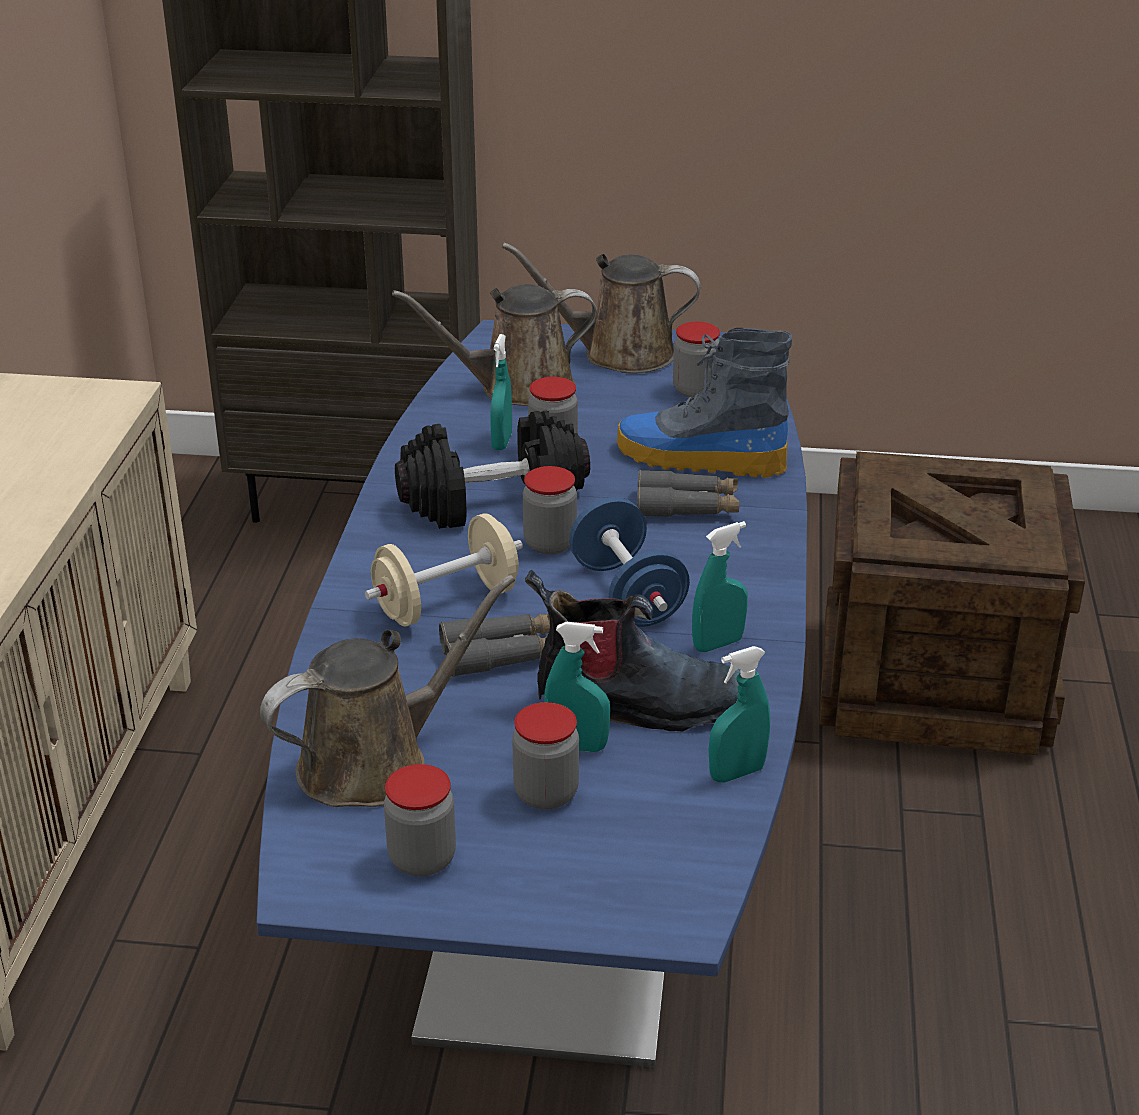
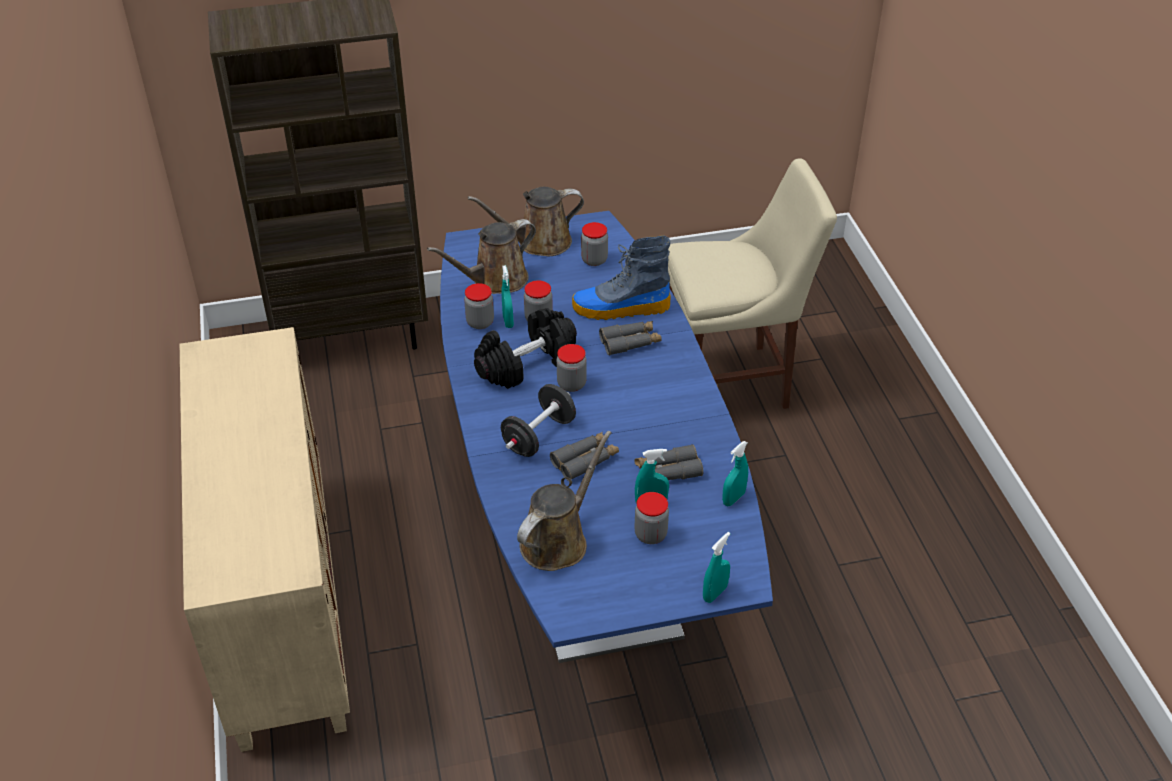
camera: 20 degrees left, 10 degrees up
(422, 859) = (612, 586): jar -> jar (480, 322)
(446, 603) = (539, 436): beige dumbbell -> black dumbbell
(627, 595) = (628, 407): blue dumbbell -> none
(638, 703) = (667, 471): boot -> grey binoculars
(718, 644) = (688, 426): turquoise spray bottle -> turquoise spray bottle (715, 593)
(935, 684) = (733, 382): crate -> beige chair

